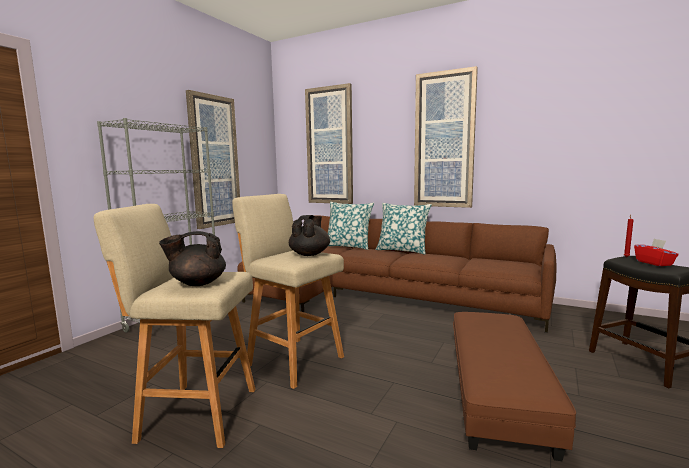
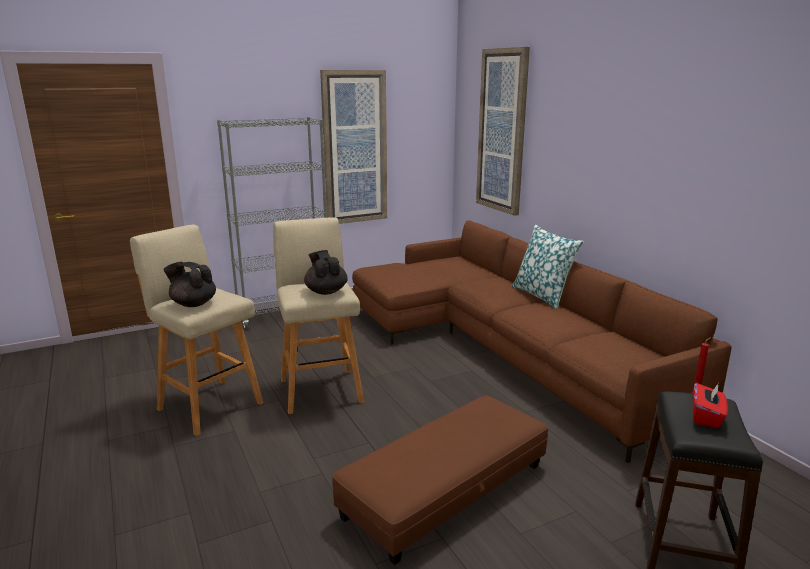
camera: 35 degrees right, 10 degrees up
(310, 254) = (326, 291): black teapot -> black teapot turned 75 degrees counterclockwise
(348, 246) = (492, 273): pillow -> none
(444, 140) = (621, 148): picture -> none

